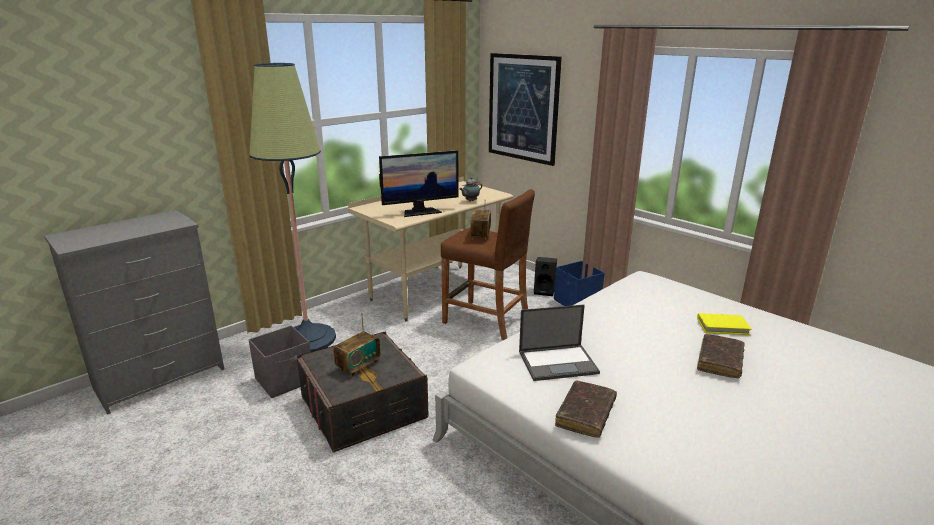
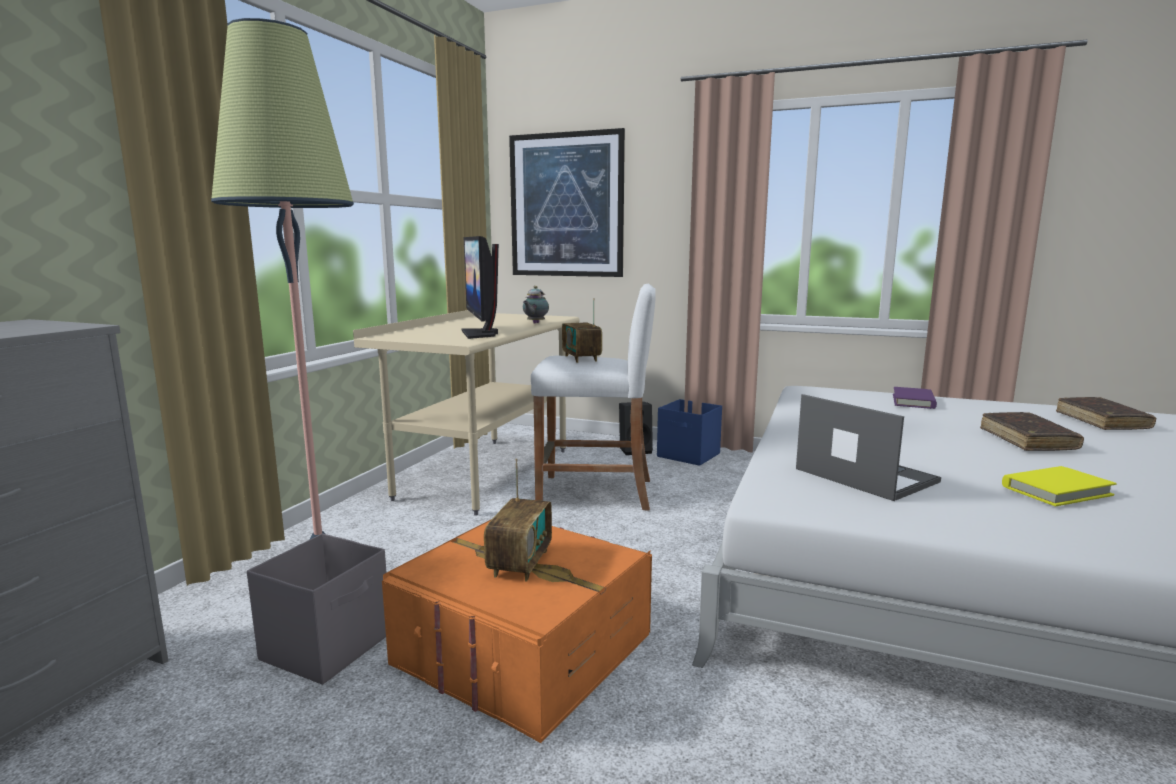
camera: 25 degrees left, 10 degrees down
(363, 407) = (524, 649): grey storage box -> orange storage box
(420, 212) = (480, 333): monitor -> monitor turned 120 degrees clockwise
(486, 320) = (595, 493): brown stool -> white stool
(558, 362) = (863, 475): laptop -> laptop turned 90 degrees counterclockwise
(585, 414) = (1003, 521): brown book -> brown book (1102, 421)
(705, 306) = (913, 401): none -> purple book
(722, 326) = (965, 413): yellow book -> yellow book (1056, 490)

